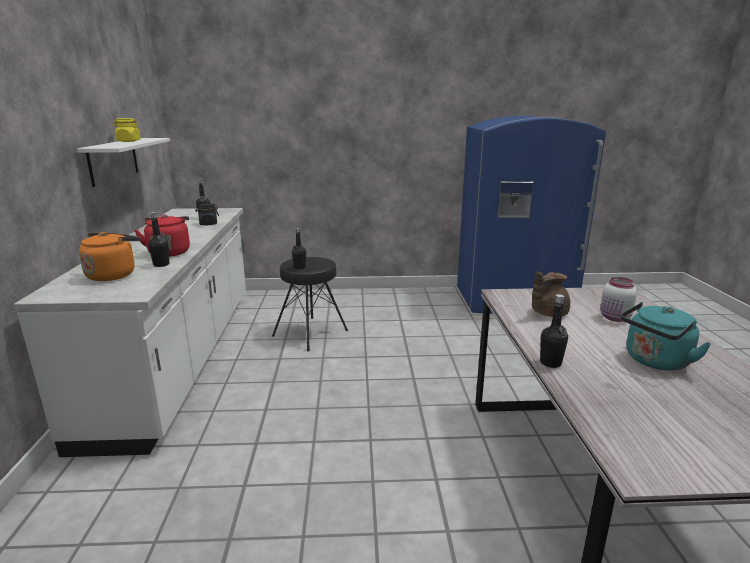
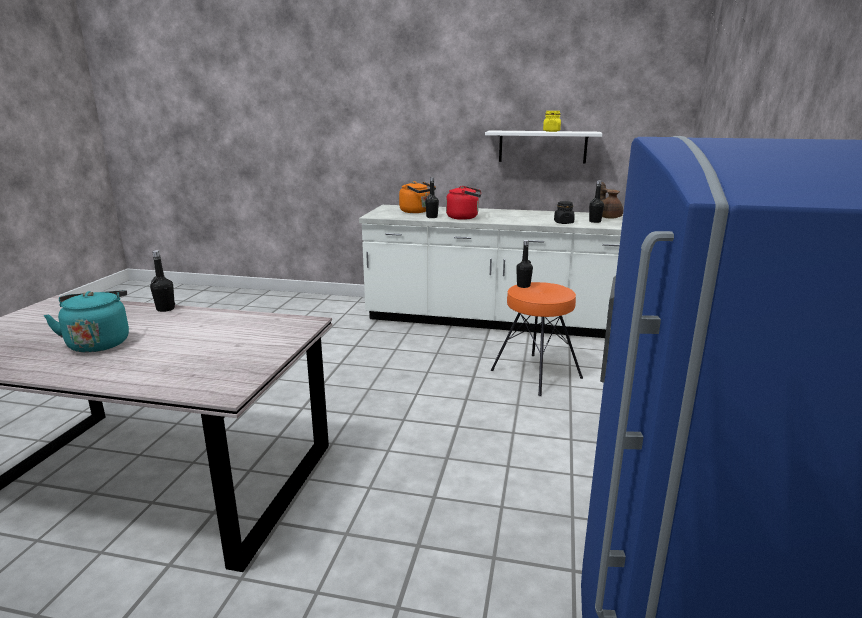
camera: 105 degrees right, 0 degrees up
(311, 333) = (535, 374): black stool -> orange stool
(547, 313) = (237, 330): brown teapot -> brown teapot (609, 217)
(615, 318) = (180, 357): white jar -> none

